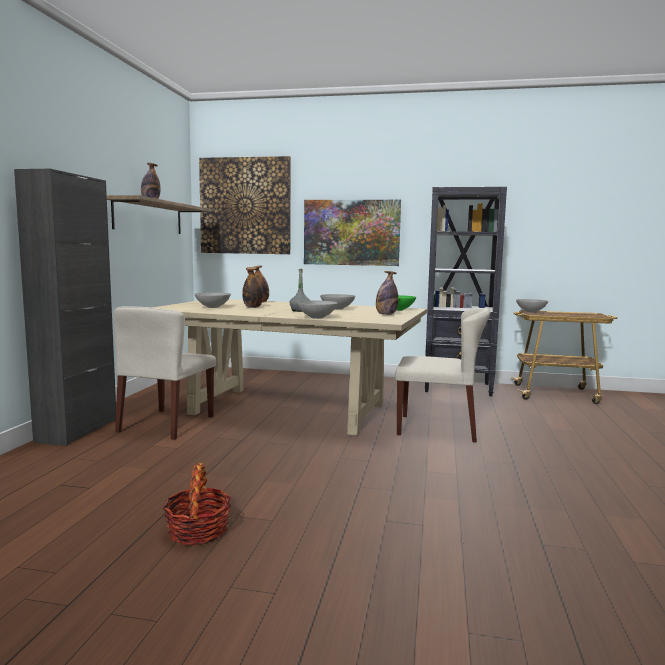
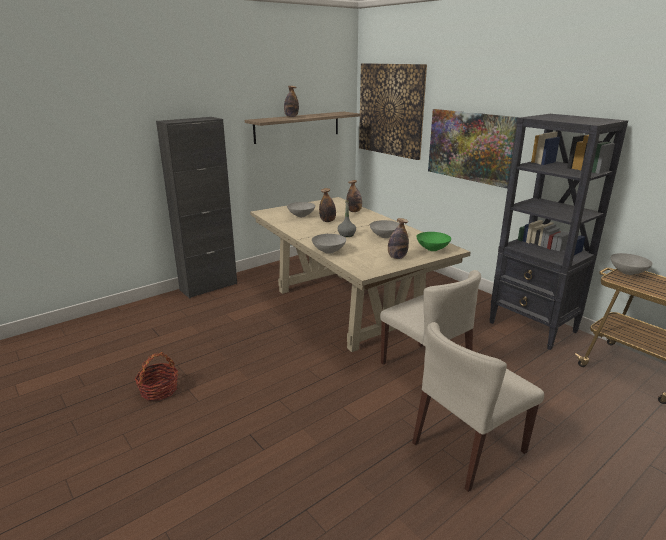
camera: 40 degrees right, 15 degrees up
(166, 424) = (256, 297): beige chair -> beige chair (468, 448)

